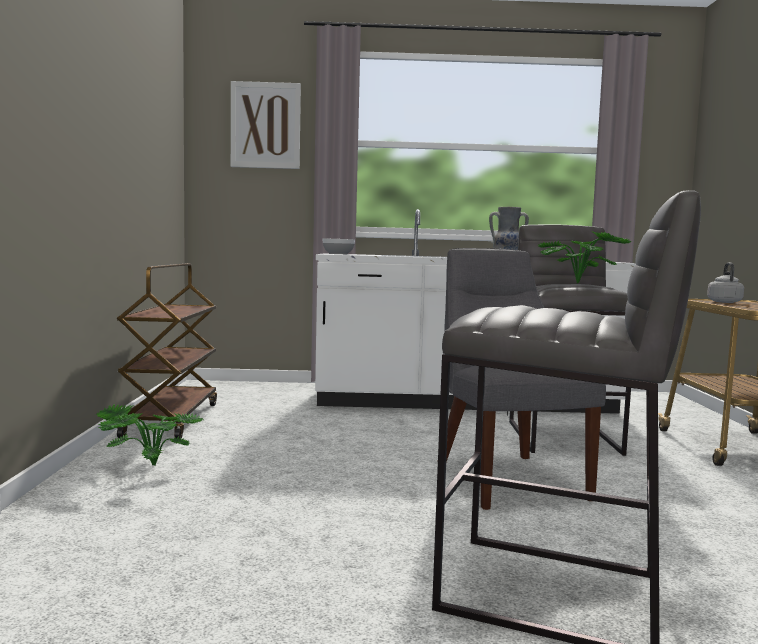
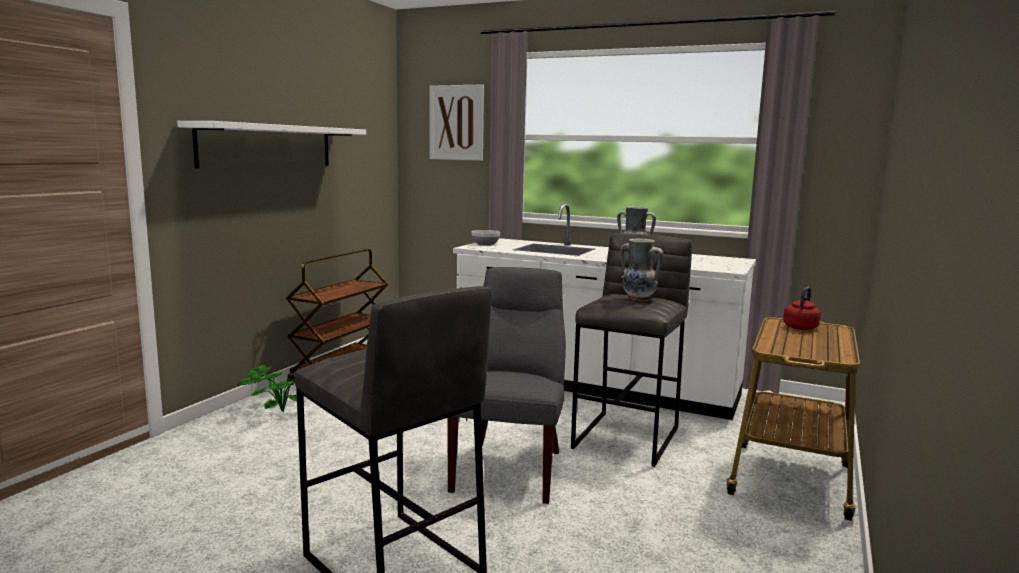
camera: 25 degrees right, 5 degrees up
(96, 109) = (268, 146): none -> white shelf
(581, 283) = (638, 298): potted plant -> vase
(723, 302) = (801, 327): grey kettle -> red kettle

